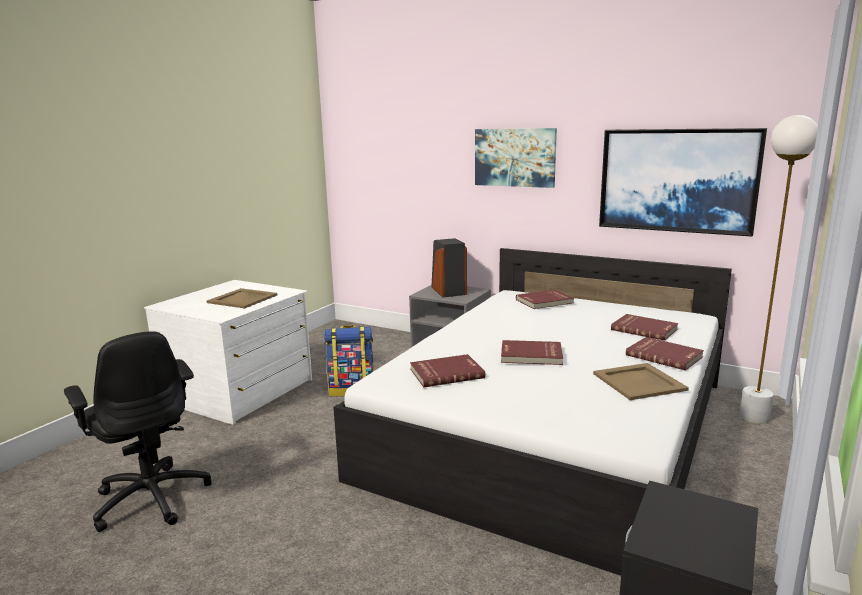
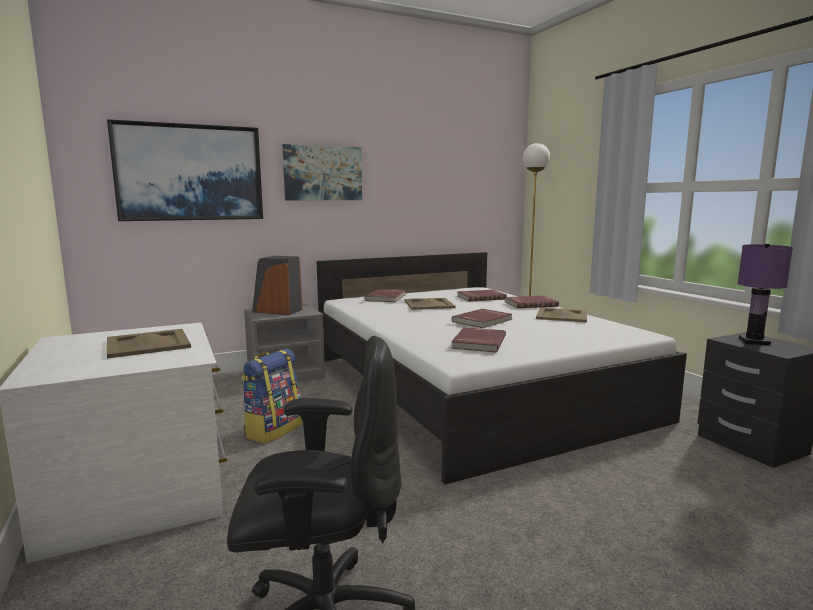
camera: 55 degrees left, 5 degrees down
(552, 320) = (428, 304): none -> beige tray
(677, 180) = (448, 191): picture -> picture (190, 173)
(691, 517) = (754, 341): none -> purple table lamp

